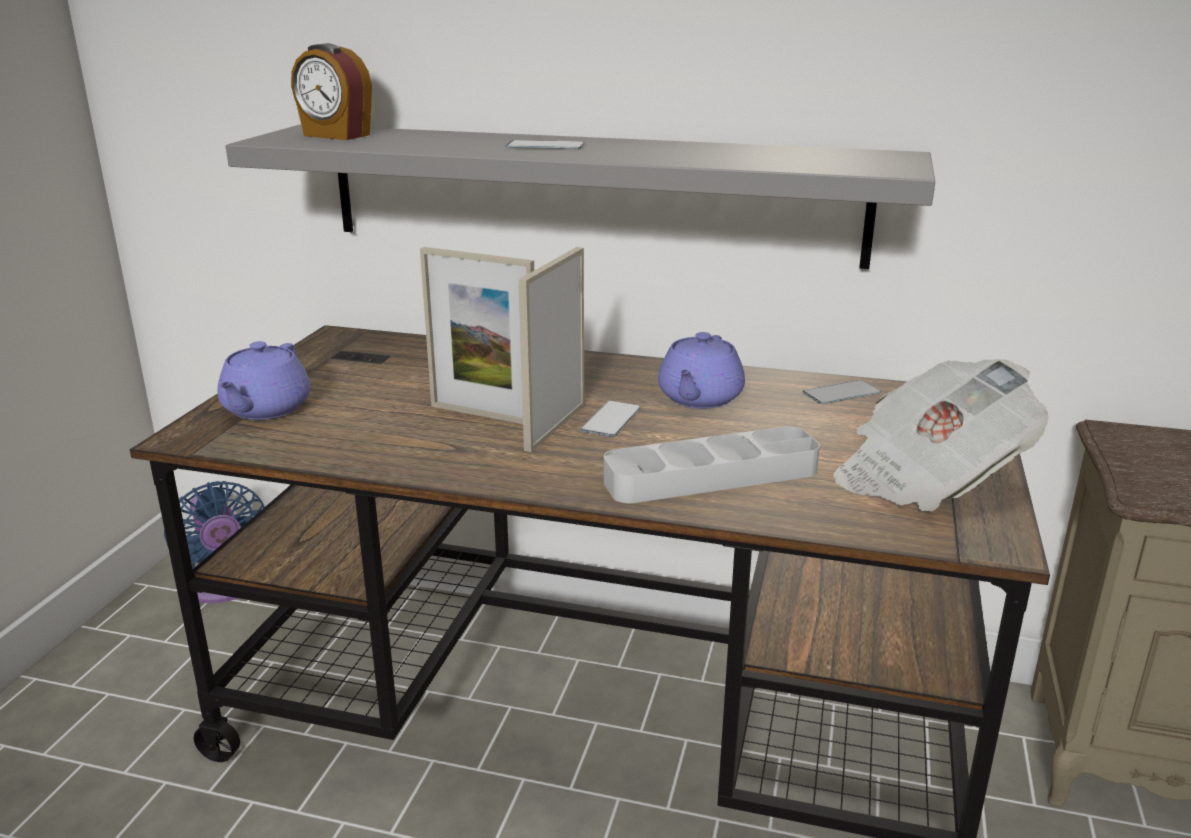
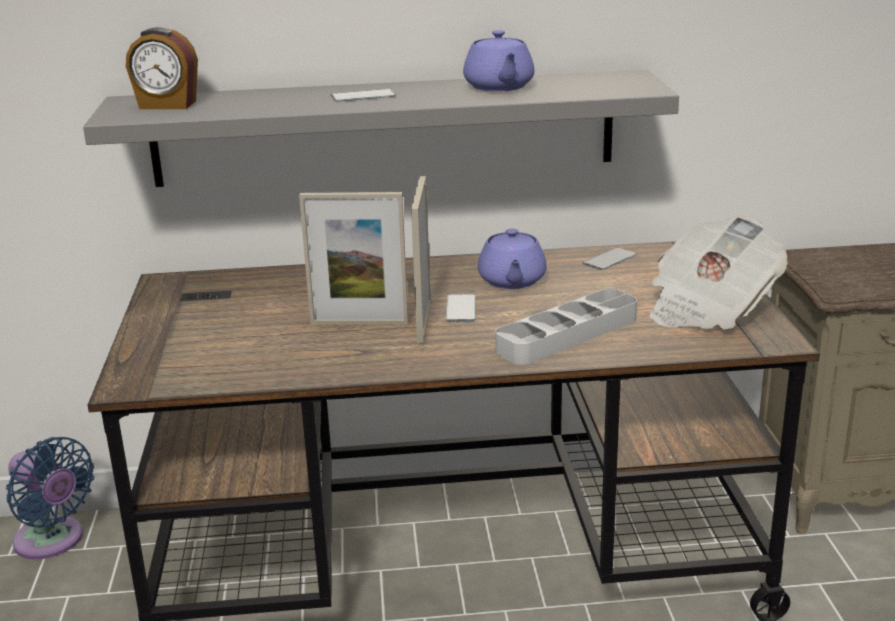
camera: 20 degrees left, 0 degrees up
(265, 409) = (171, 352): purple teapot -> purple teapot (499, 87)

